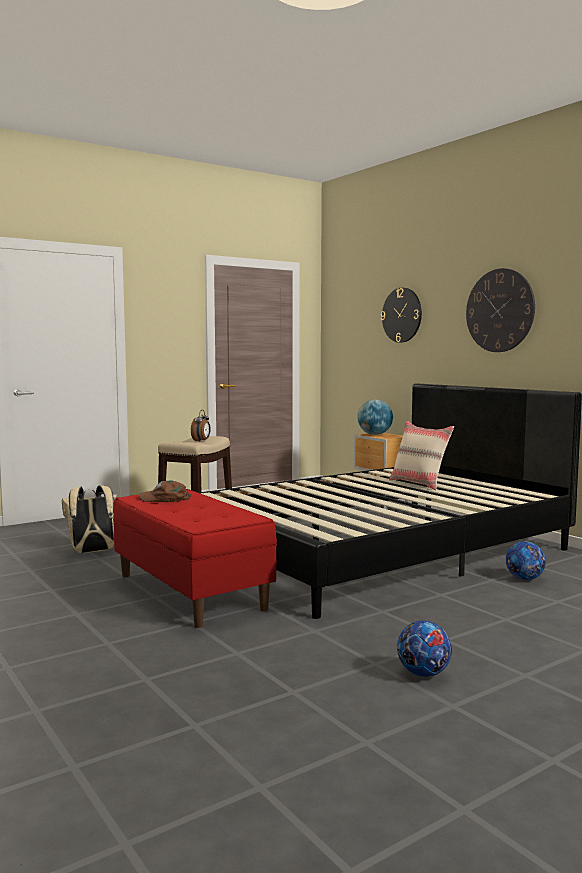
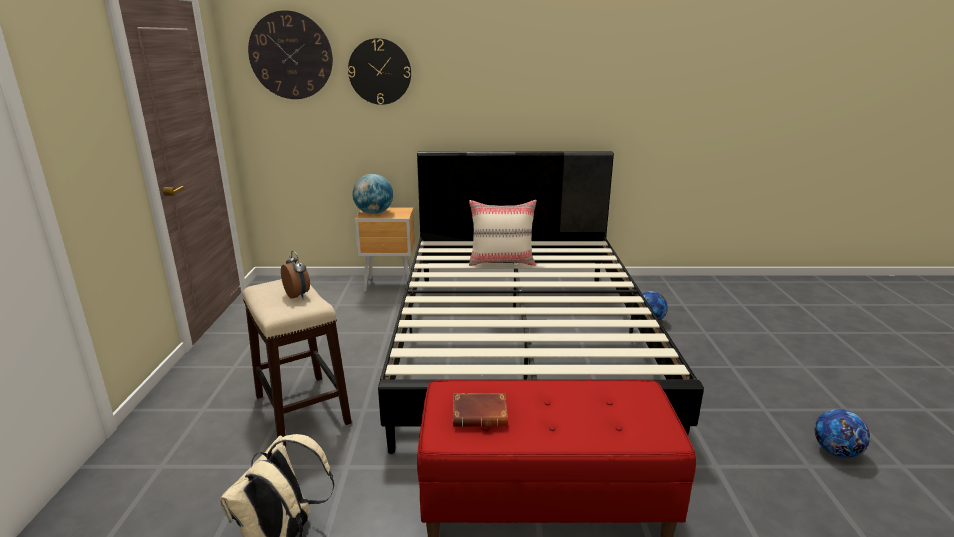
camera: 55 degrees left, 15 degrees up
(165, 499) = (481, 414): brown cap -> brown book
(499, 310) = (518, 72): wall clock -> wall clock (291, 55)

